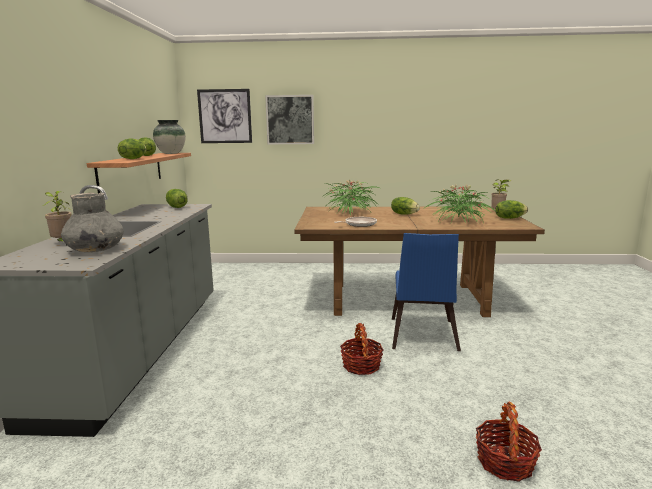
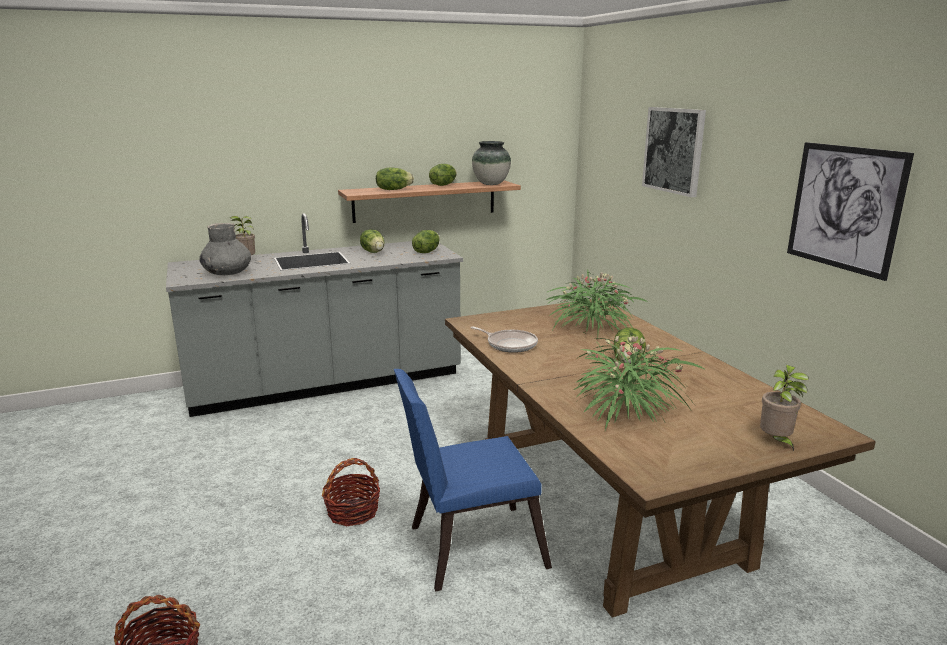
camera: 65 degrees right, 5 degrees up
(225, 116) = (612, 135): picture -> picture (844, 208)
(509, 218) = (725, 457): lettuce -> lettuce (373, 252)

